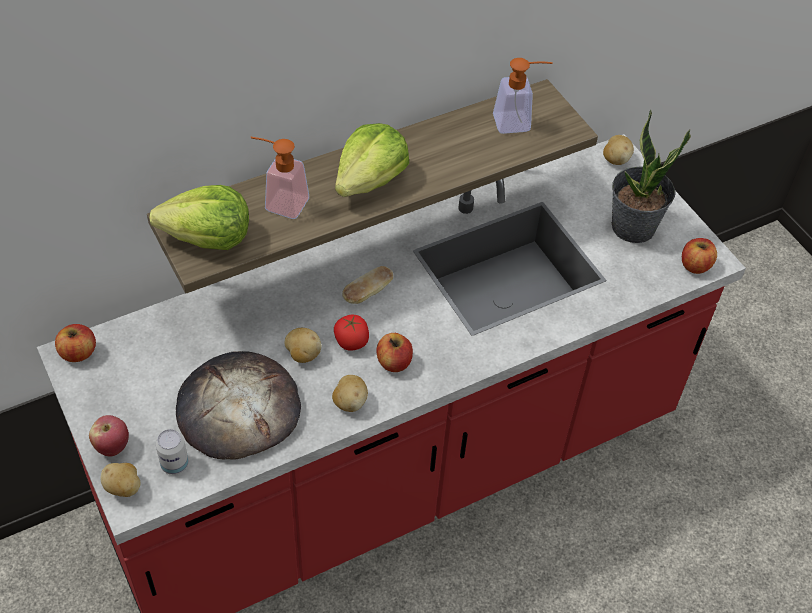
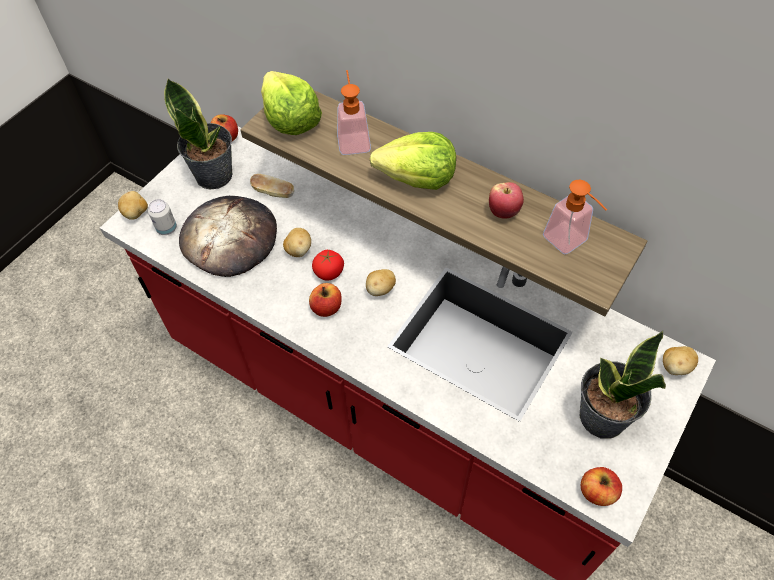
camera: 65 degrees right, 5 degrees up
(112, 446) = (164, 191): apple -> apple (503, 212)
(129, 387) = (214, 175): none -> potted plant
(349, 402) = (273, 298): potato -> potato (380, 289)
(368, 293) = (382, 260): bread -> bread (273, 193)

